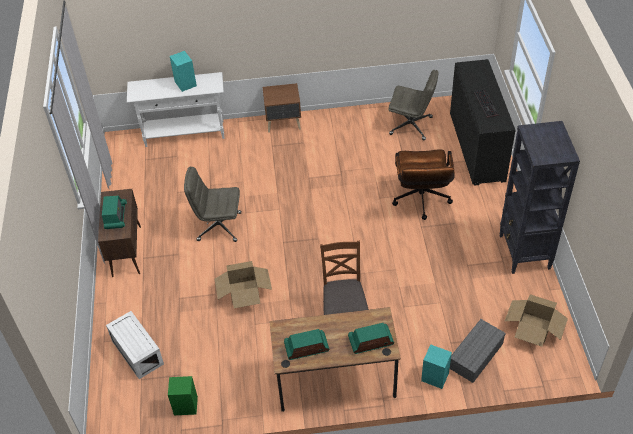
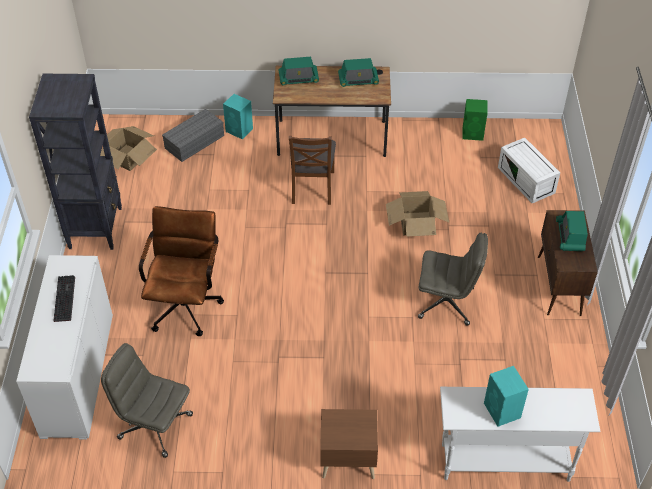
camera: 175 degrees left, 0 degrees up
(477, 147) = (78, 374): black cabinet -> white cabinet

